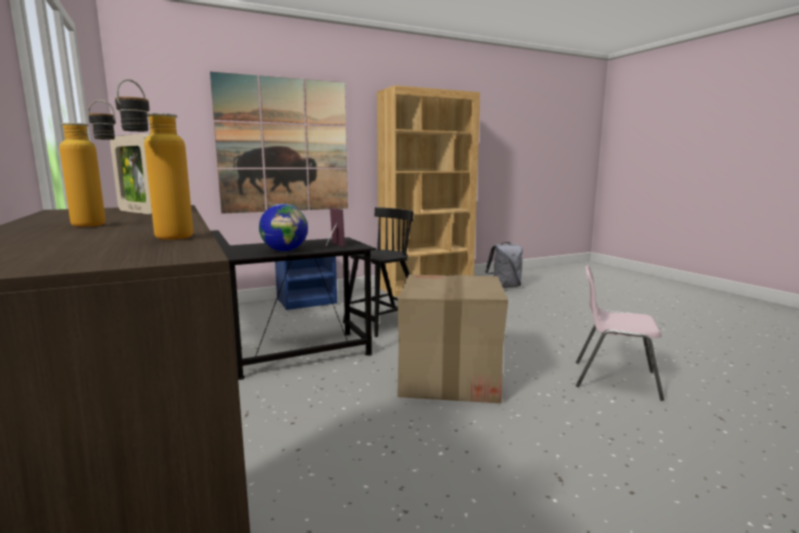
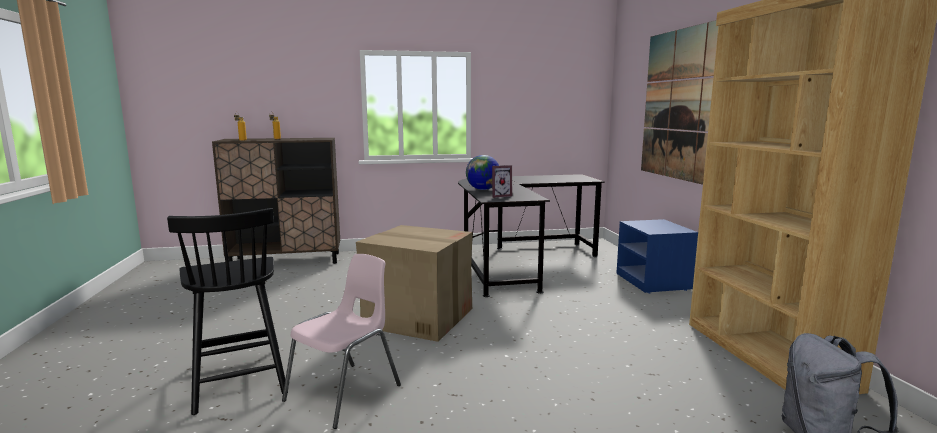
camera: 105 degrees right, 0 degrees up
(139, 212) = (307, 139): picture frame -> none
(384, 322) = (571, 308): black chair -> black chair (239, 376)

